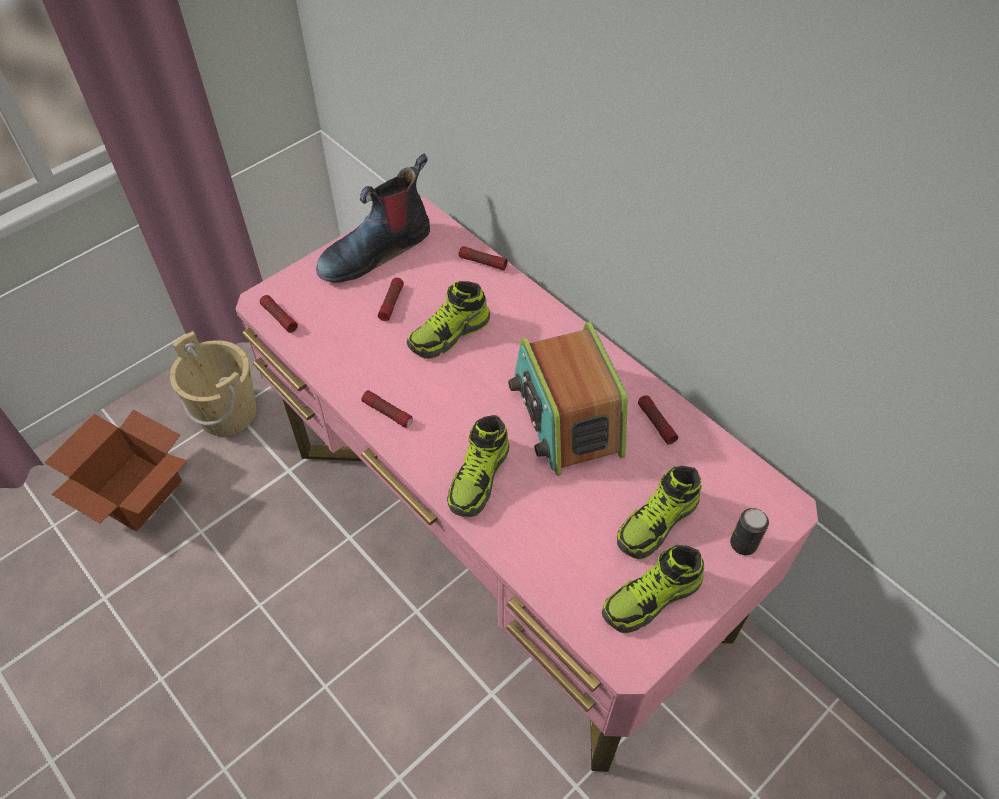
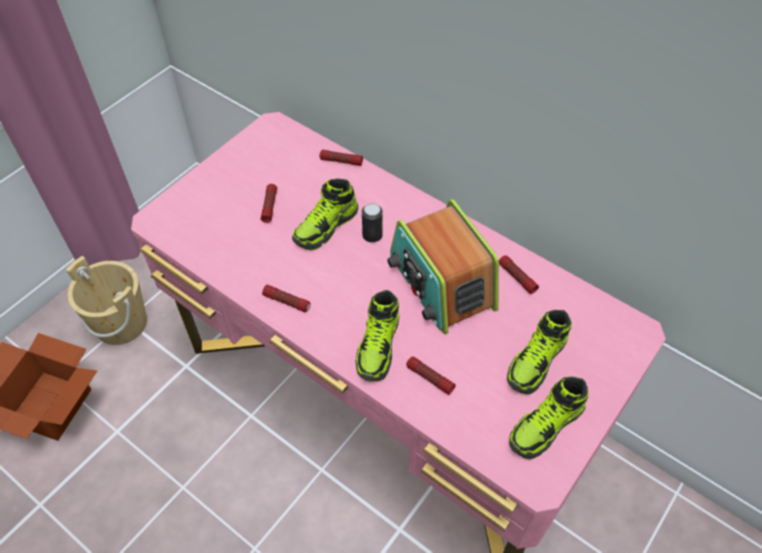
camera: 10 degrees left, 0 degrees up
(279, 317) = (172, 232): flashlight -> flashlight (429, 378)
(375, 250) = (246, 162): boot -> none
(743, 544) = (610, 368): can -> can (372, 235)

